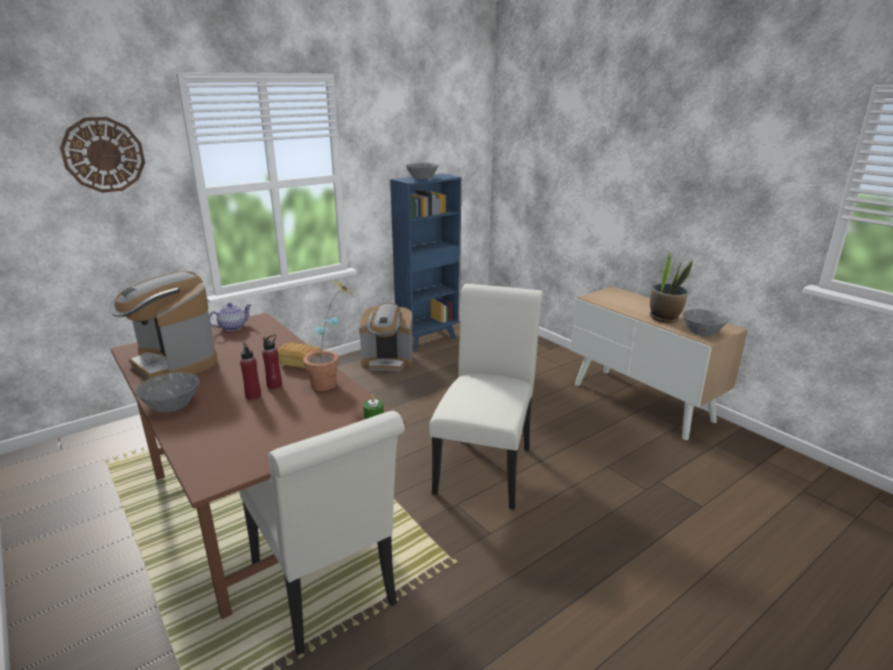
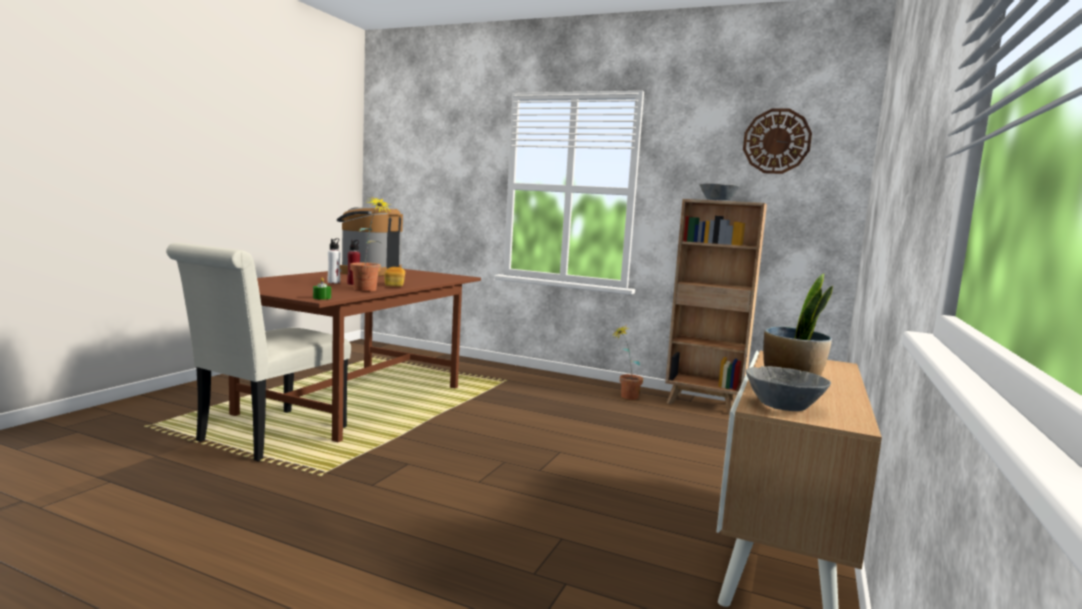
camera: 60 degrees right, 15 degrees down
(103, 155) = (457, 150): wall clock -> wall clock (776, 141)
(172, 404) = (310, 275): grey bowl -> none
(233, 327) = (441, 275): teapot -> none
(253, 396) = (333, 282): red bottle -> white bottle
(388, 361) = (624, 397): coffee machine -> potted plant
(429, 339) = (704, 404): blue bookcase -> brown bookcase
(486, 465) = (488, 466): white chair -> none

